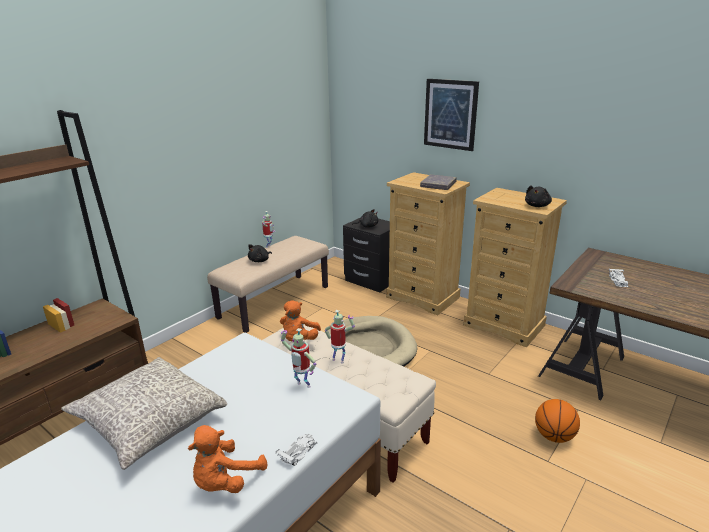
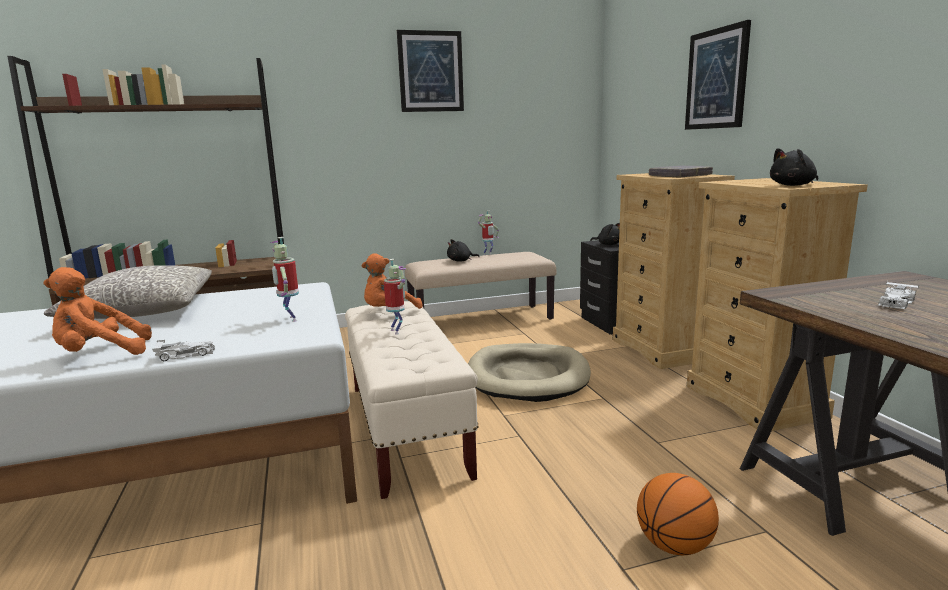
camera: 35 degrees right, 10 degrees down
(211, 97) = (430, 72): none -> picture

